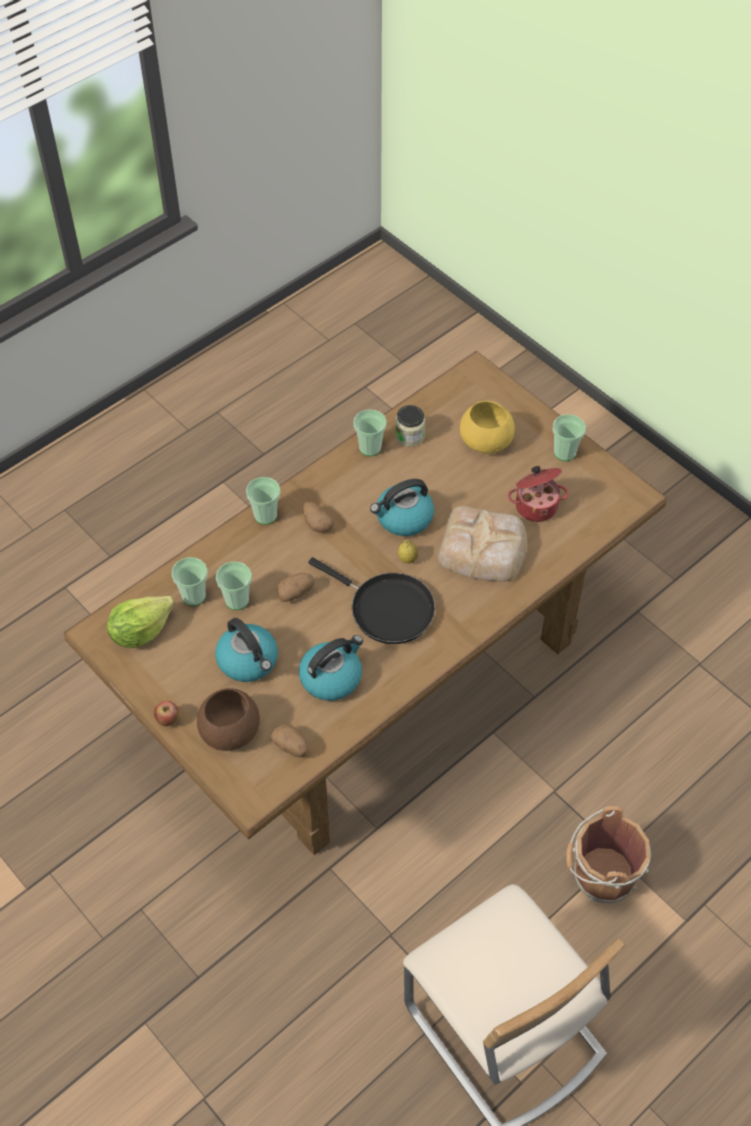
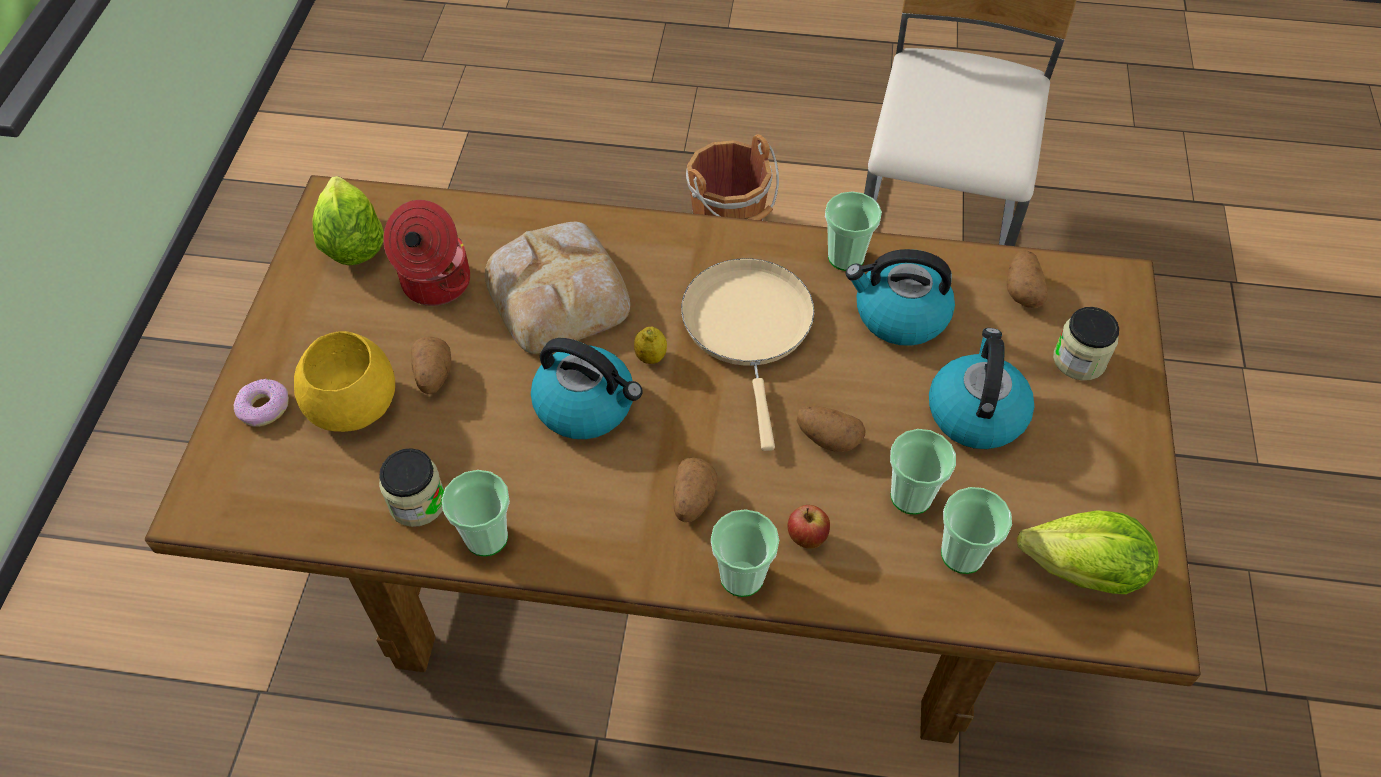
camera: 130 degrees left, 0 degrees up
(168, 720) = (1144, 431): apple -> apple (806, 538)
(229, 731) = (1079, 360): brown bowl -> jar
(386, 609) = (748, 328): black frying pan -> beige frying pan
(475, 475) = (433, 376): none -> potato
(513, 411) = (263, 407): none -> donut
(564, 452) = (307, 306): cup -> cup (846, 257)
(593, 488) = (352, 245): none -> lettuce

